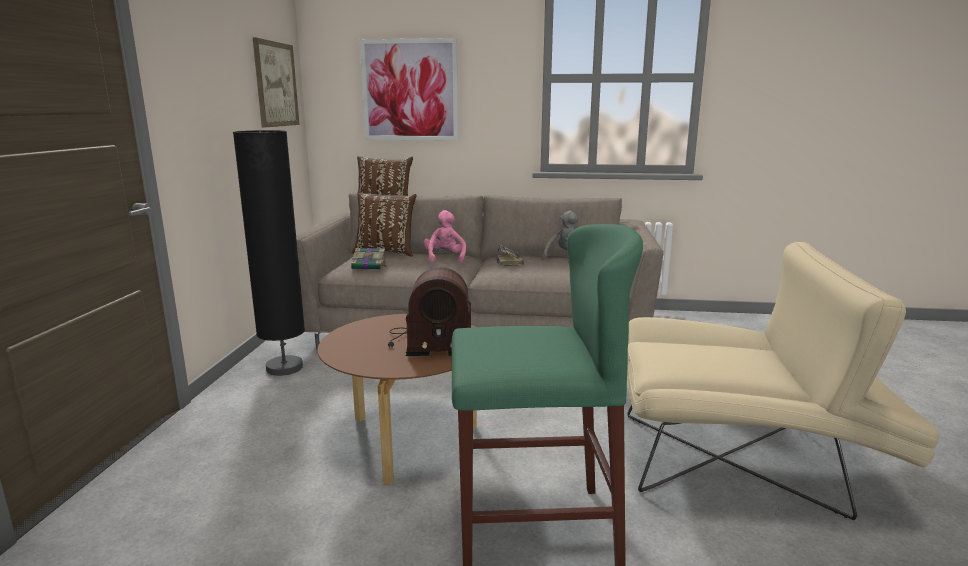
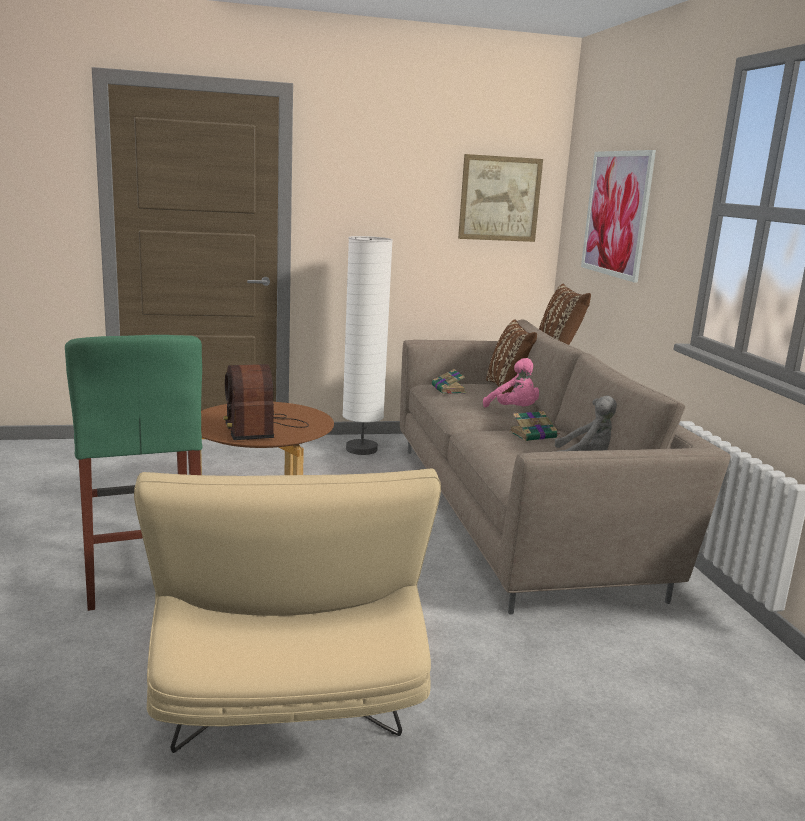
camera: 70 degrees right, 0 degrees up
(284, 368) = (361, 449): black floor lamp -> white floor lamp
(445, 258) = (514, 410): pink plush toy -> pink plush toy turned 75 degrees clockwise

